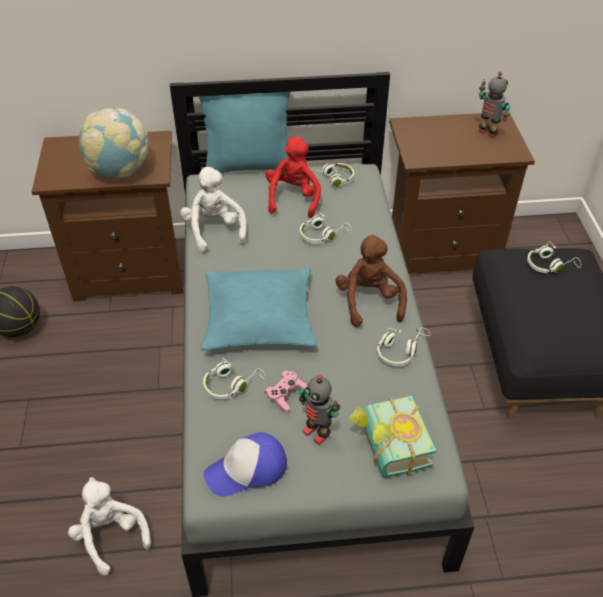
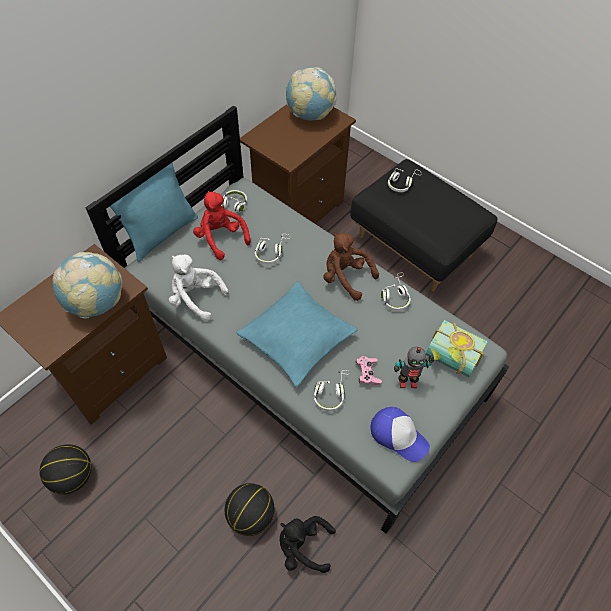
camera: 45 degrees left, 10 degrees up
(101, 470) = (251, 515): none -> basketball
(111, 535) = (303, 546): white plush toy -> black plush toy
(247, 470) = (398, 435): cap -> cap turned 75 degrees counterclockwise
(487, 133) = (310, 115): toy robot -> globe

